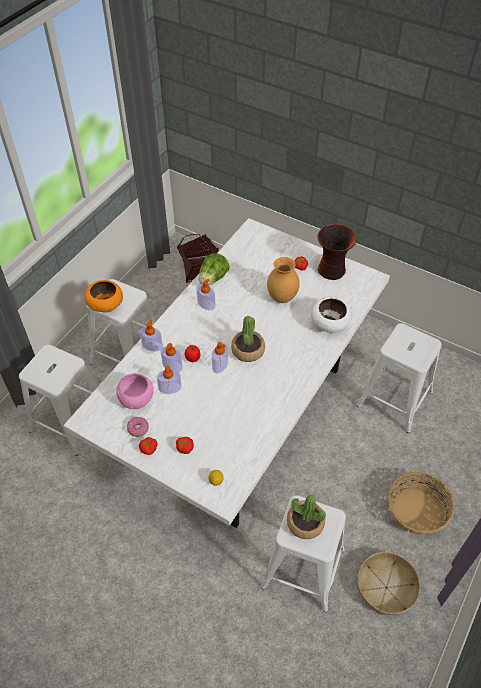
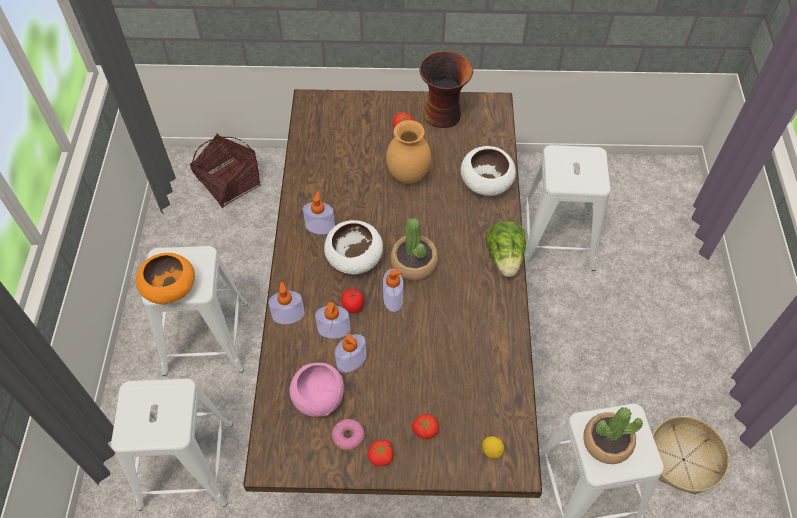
camera: 30 degrees left, 5 degrees up
(213, 279) = (305, 189): lettuce -> lettuce (505, 258)
(213, 331) = (354, 259): none -> white bowl
(240, 414) = (398, 343): white dining table -> brown dining table
(416, 511) = (658, 356): basket -> none

